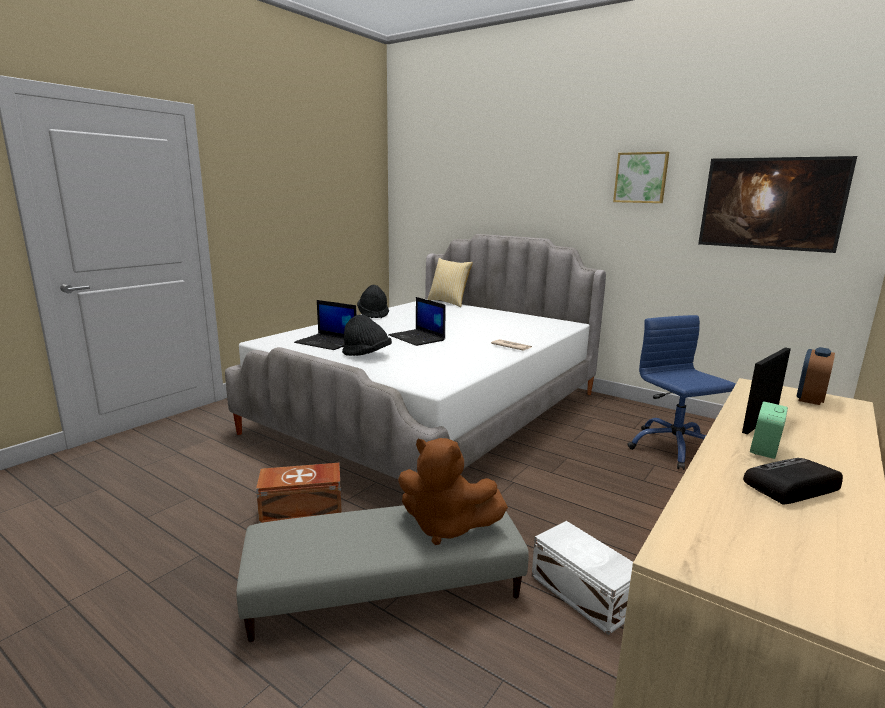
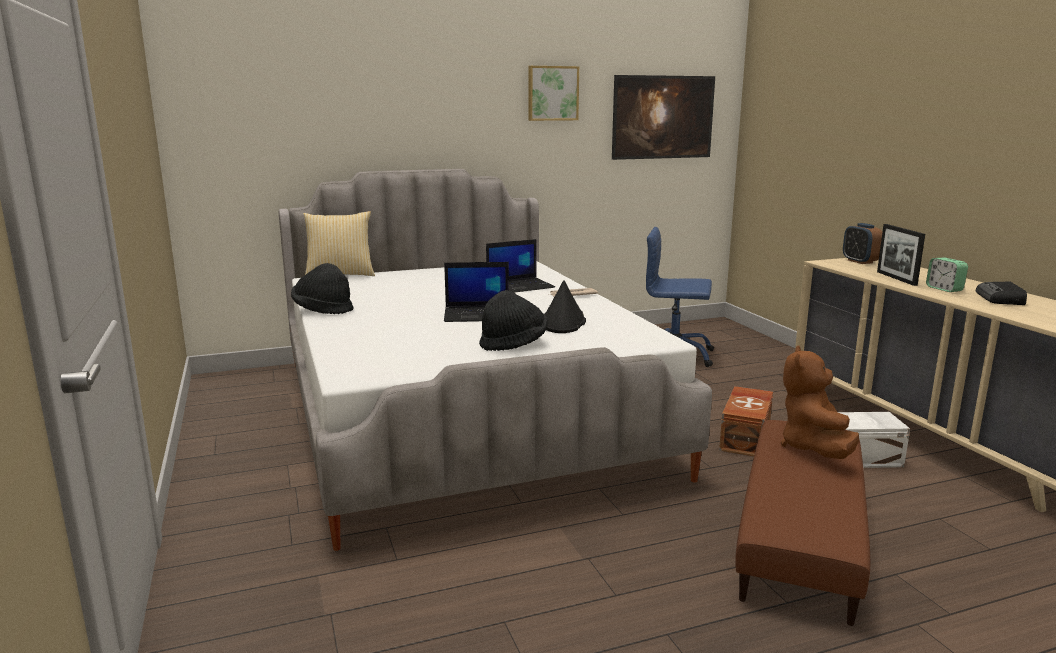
camera: 55 degrees left, 0 degrees up
(303, 509) = (620, 544): brown storage box -> brown storage box (746, 437)
(327, 342) = (422, 350): laptop -> laptop (520, 286)
(385, 586) = (799, 533): grey ottoman -> brown ottoman
(435, 356) = (563, 322): none -> black hat
(446, 527) = (813, 448): brown plush toy -> brown plush toy turned 135 degrees clockwise

